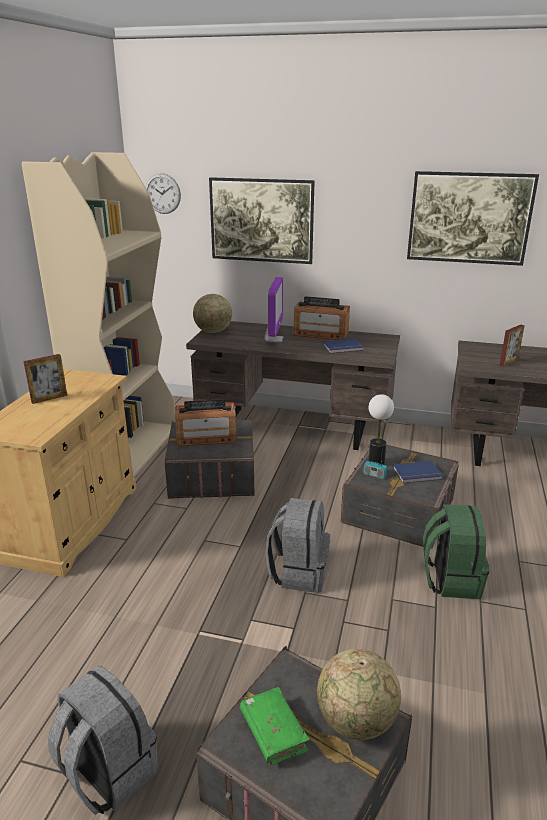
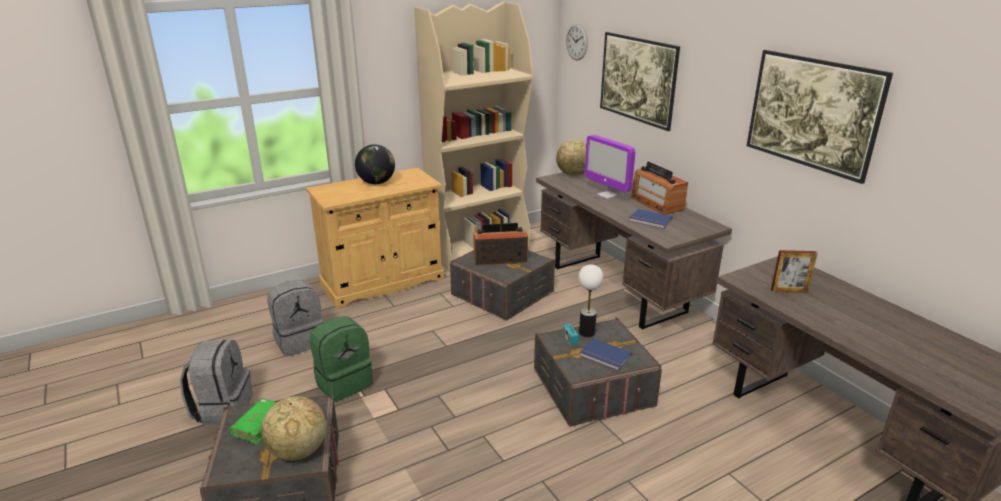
camera: 45 degrees right, 0 degrees up
(49, 398) = (376, 183): picture frame -> globe
(206, 437) = (500, 258): radio -> radio turned 135 degrees clockwise
(274, 339) = (607, 195): monitor -> monitor turned 90 degrees clockwise
(299, 572) = (454, 382): grey backpack -> grey backpack (299, 341)
(450, 579) = (547, 453): green backpack -> green backpack (343, 383)

